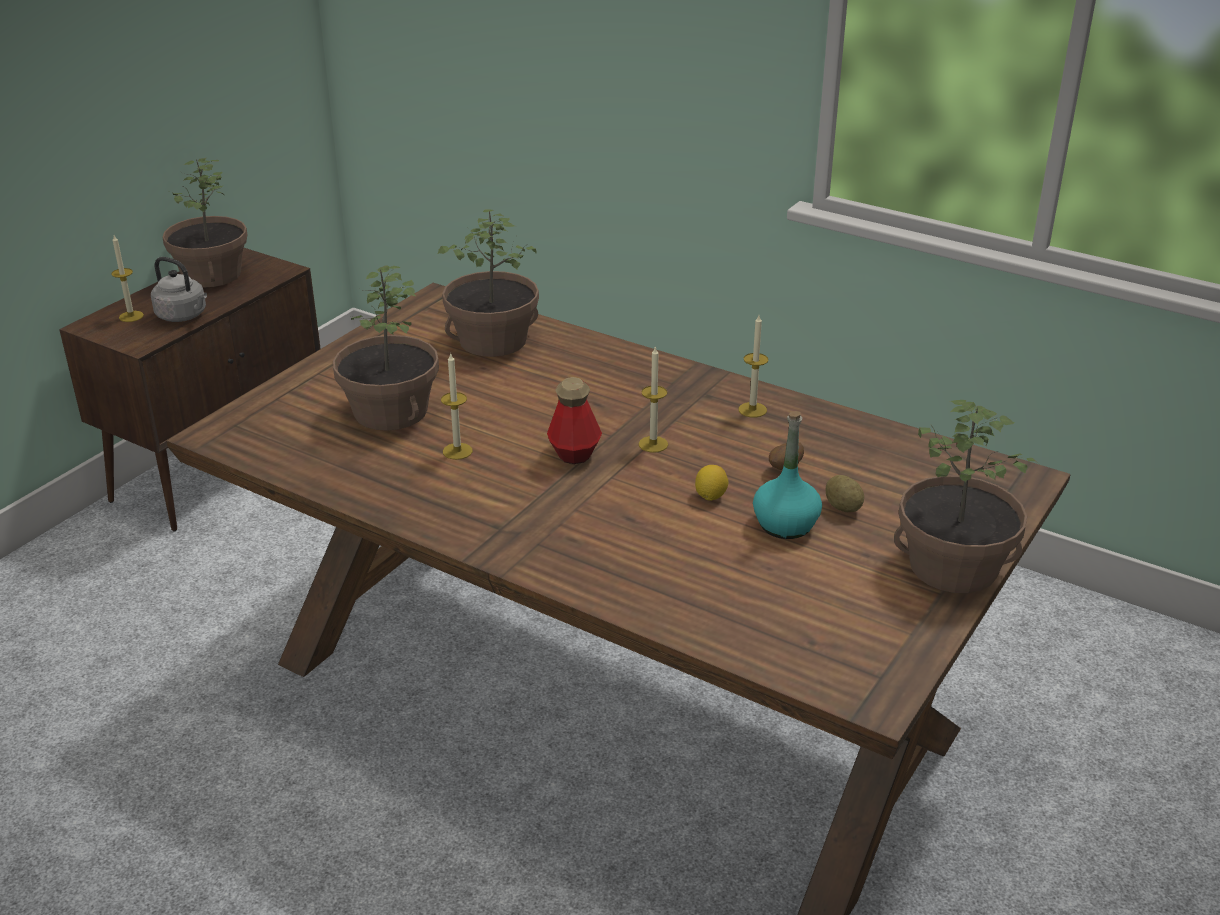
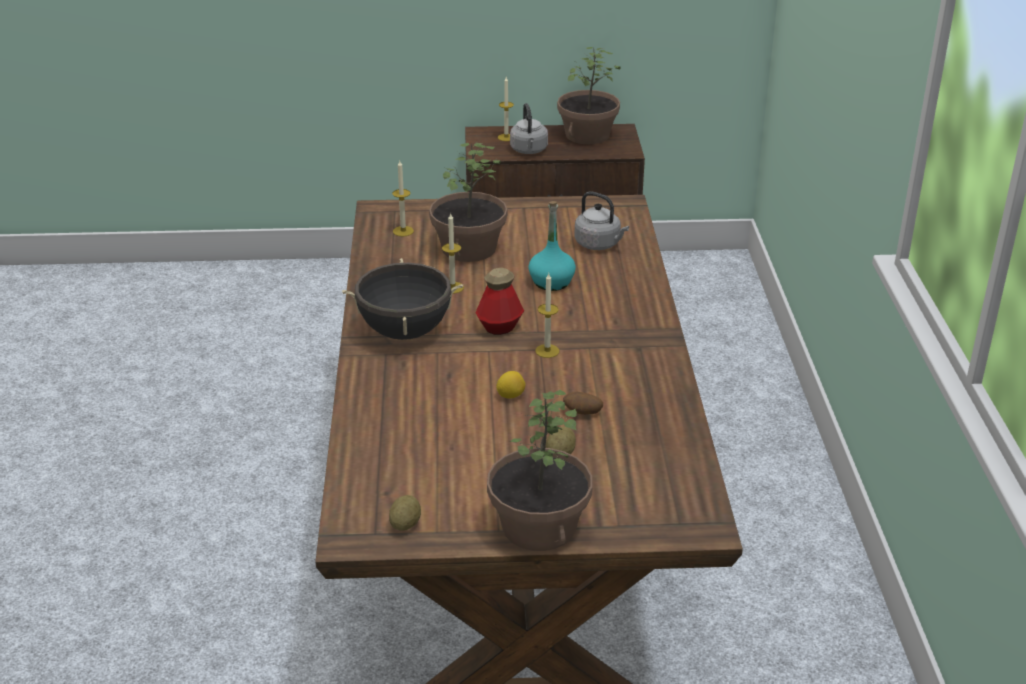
camera: 55 degrees right, 0 degrees up
(493, 340) = (599, 244): potted plant -> grey kettle
(508, 514) = (405, 332): none -> black cooking pot
(752, 410) = (643, 373): candle -> candle (403, 231)
(785, 524) = (510, 437): turquoise bottle -> turquoise bottle (551, 282)
(881, 650) = (405, 524): none -> potato

